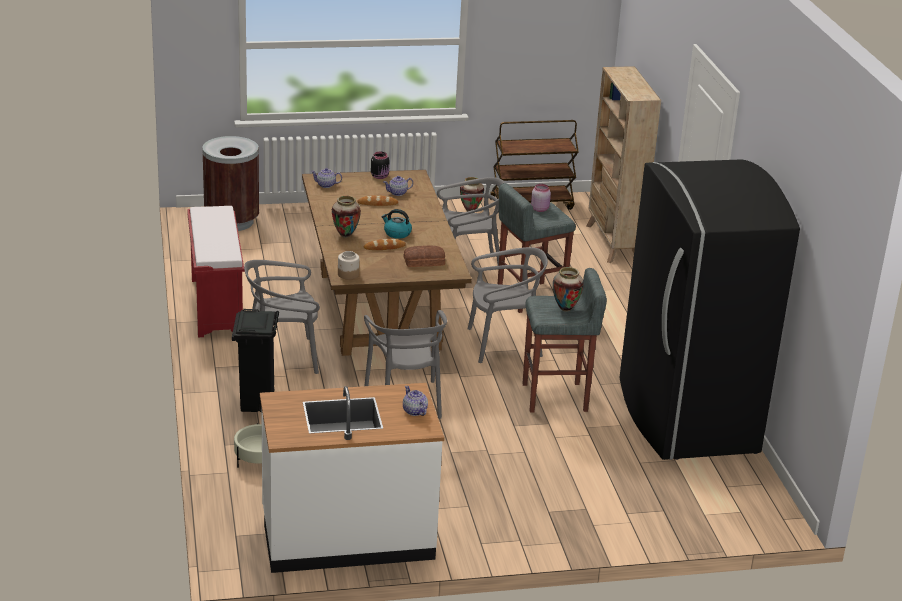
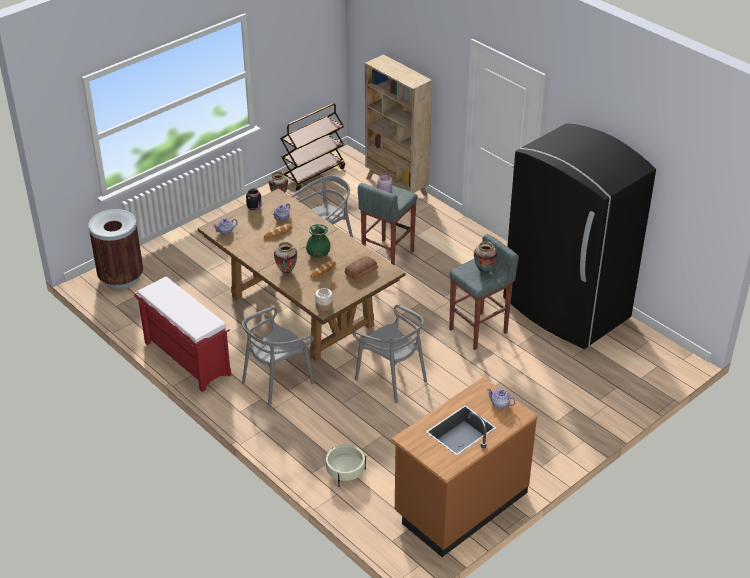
camera: 30 degrees left, 10 degrees up
(256, 404) = (299, 429): black trash can -> none
(347, 536) = (460, 504): white counter -> brown counter
(397, 233) = (318, 254): kettle -> green vase
(503, 344) = (407, 302): grey chair -> none

